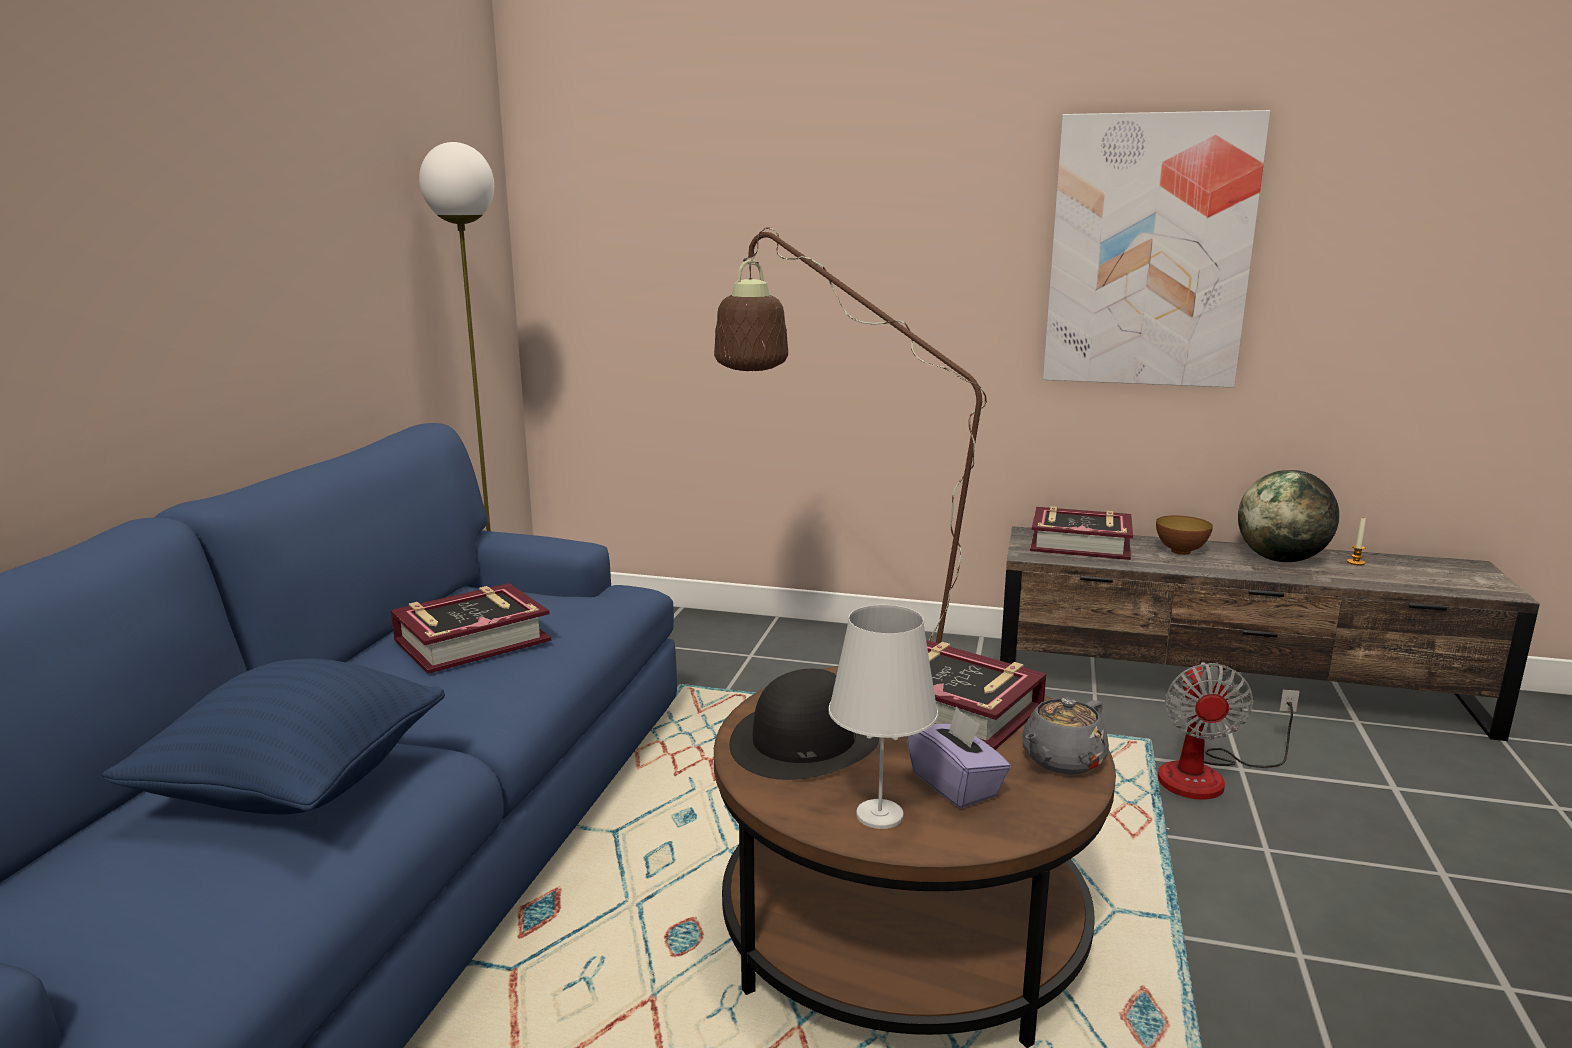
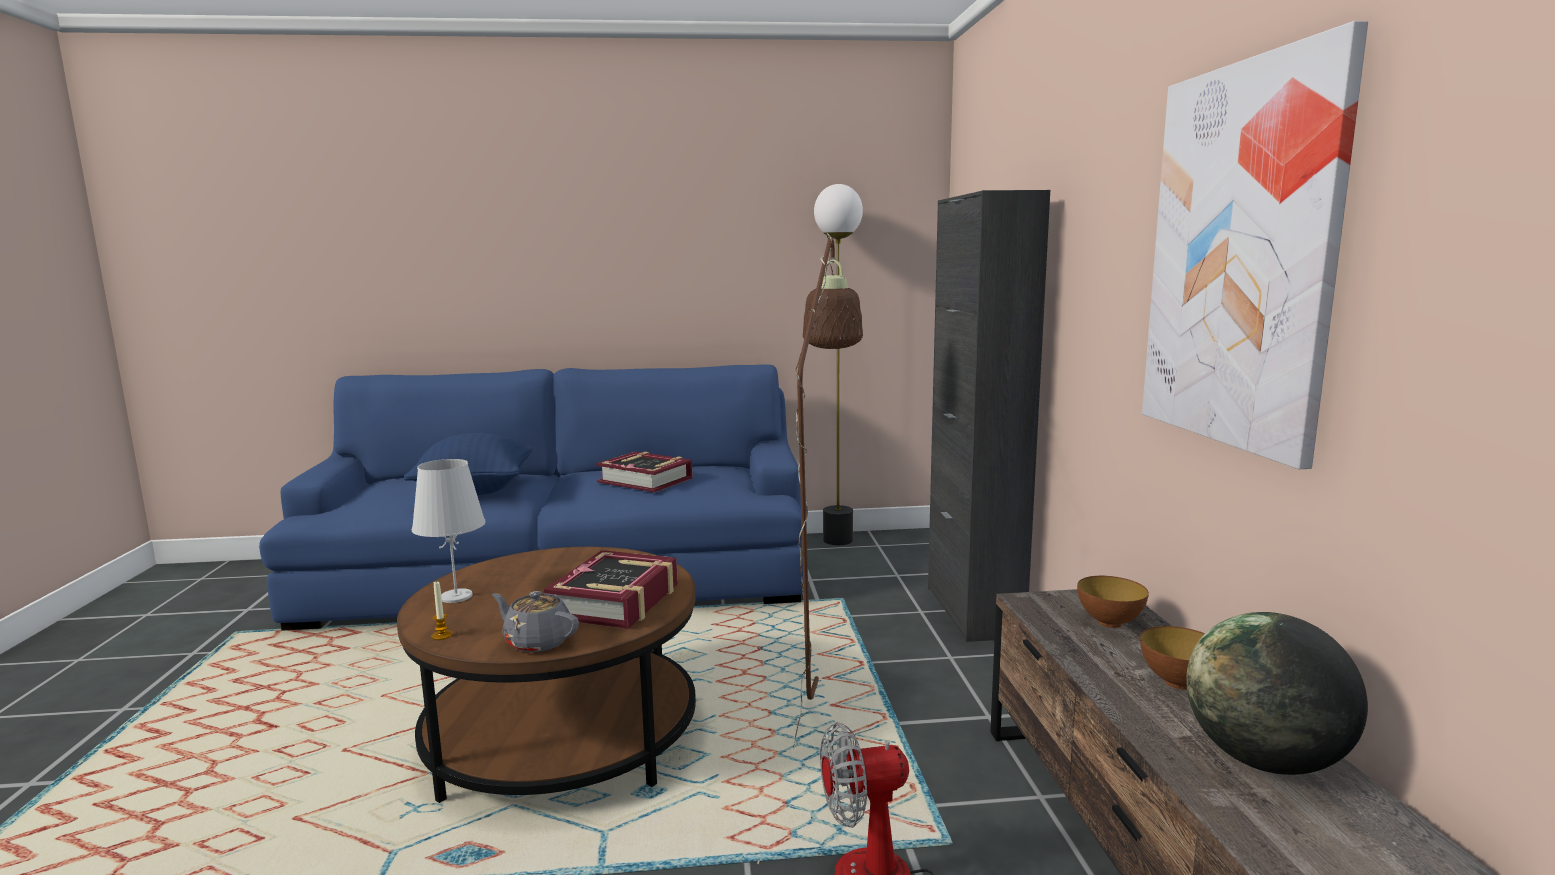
camera: 70 degrees right, 5 degrees down
(773, 633) = (973, 611): none -> black cabinet
(804, 742) = (548, 567): black hat -> none
(955, 785) = (496, 612): purple tissue box -> none
(1080, 544) = (1109, 622): book -> bowl
(1355, 562) = (1372, 840): candle -> candle (442, 635)

